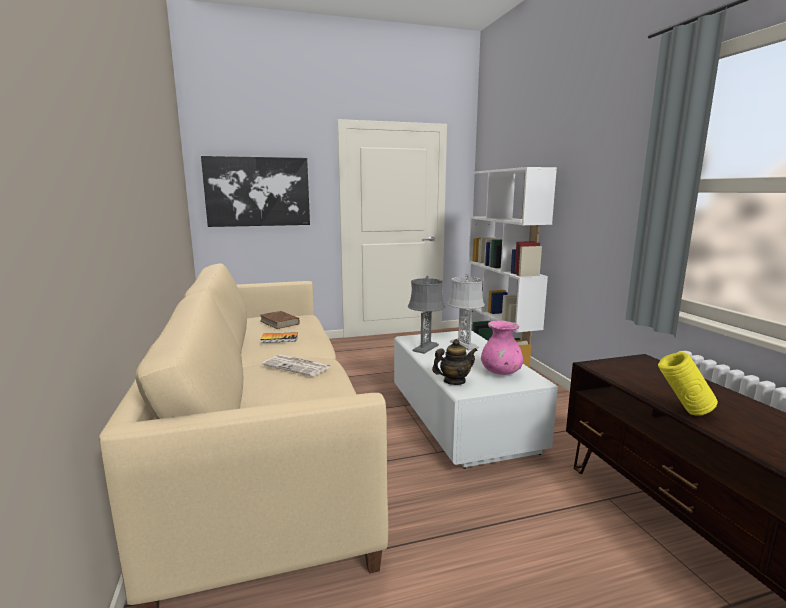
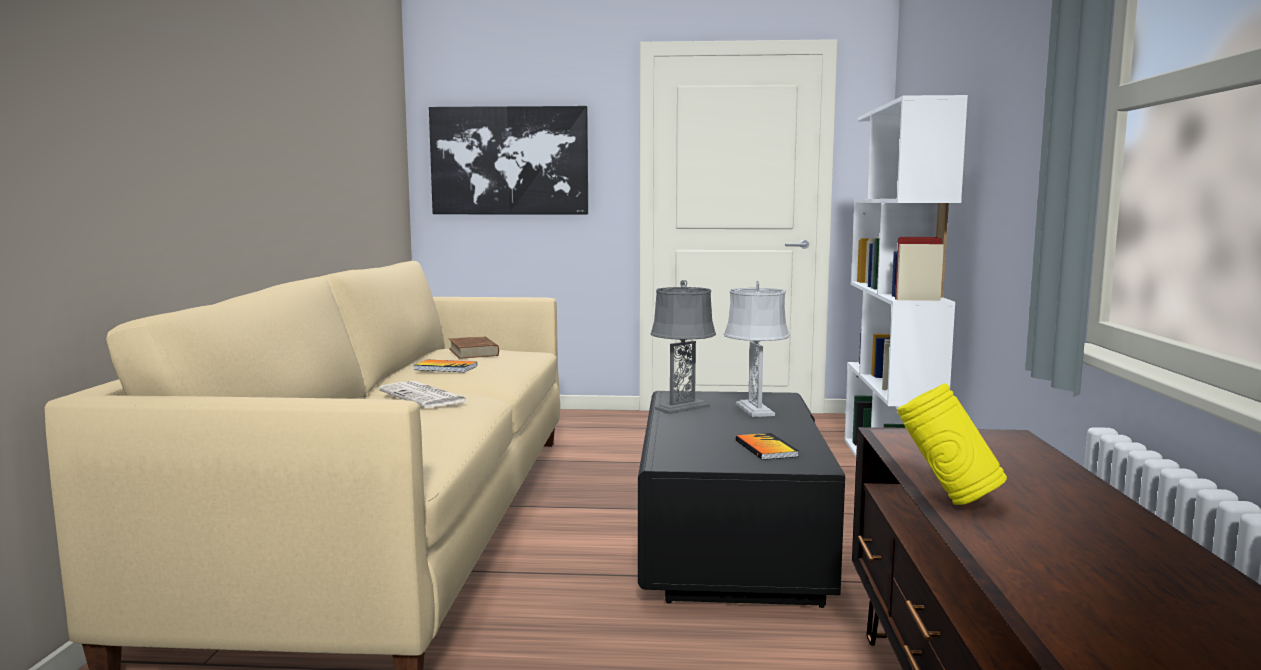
camera: 20 degrees right, 5 degrees down
(454, 381) = (669, 450): teapot -> none
(462, 419) = (730, 540): white coffee table -> black coffee table
(501, 373) = (766, 448): pink vase -> book

